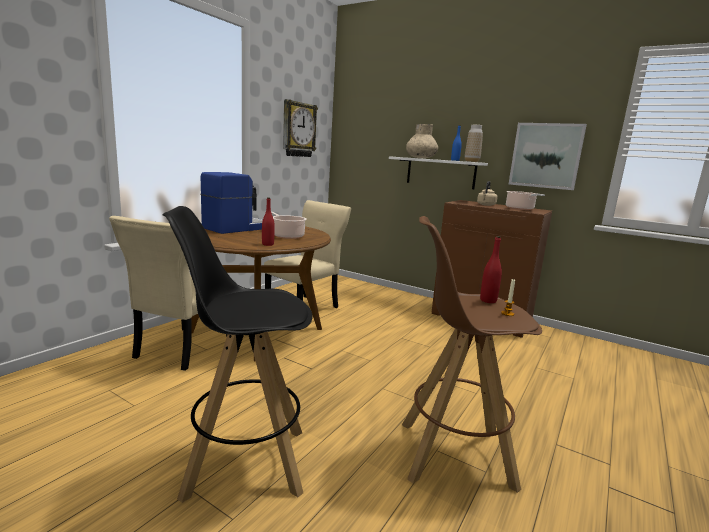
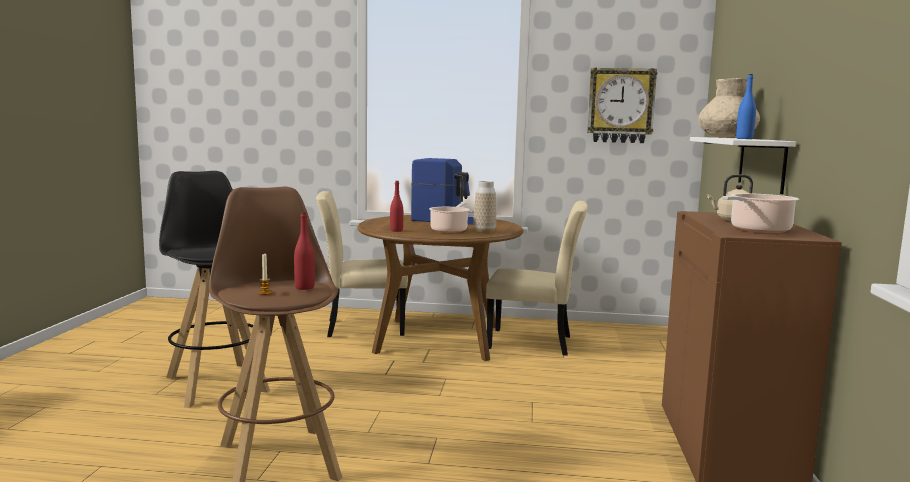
camera: 65 degrees right, 5 degrees down
(471, 161) = (760, 139): vase -> vase (484, 232)
(545, 156) = (846, 120): picture -> none

